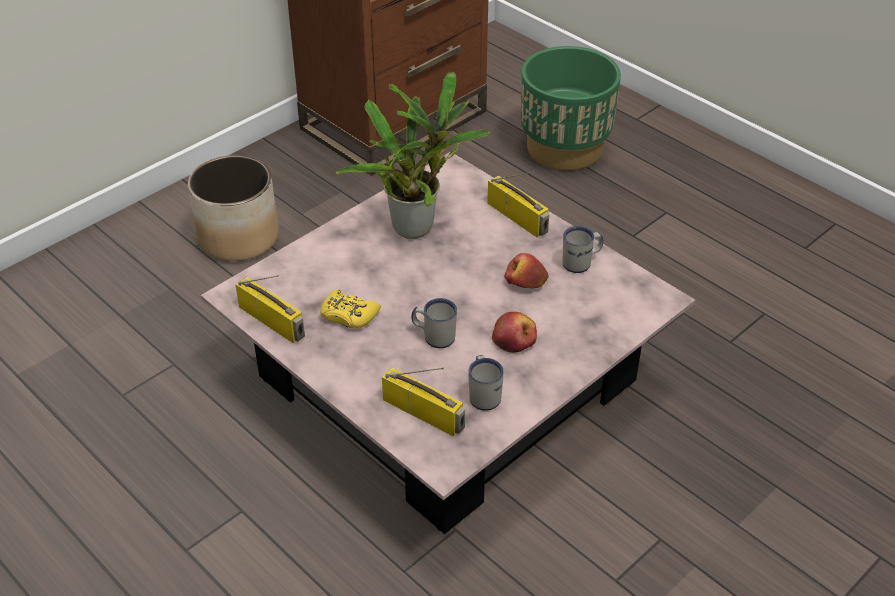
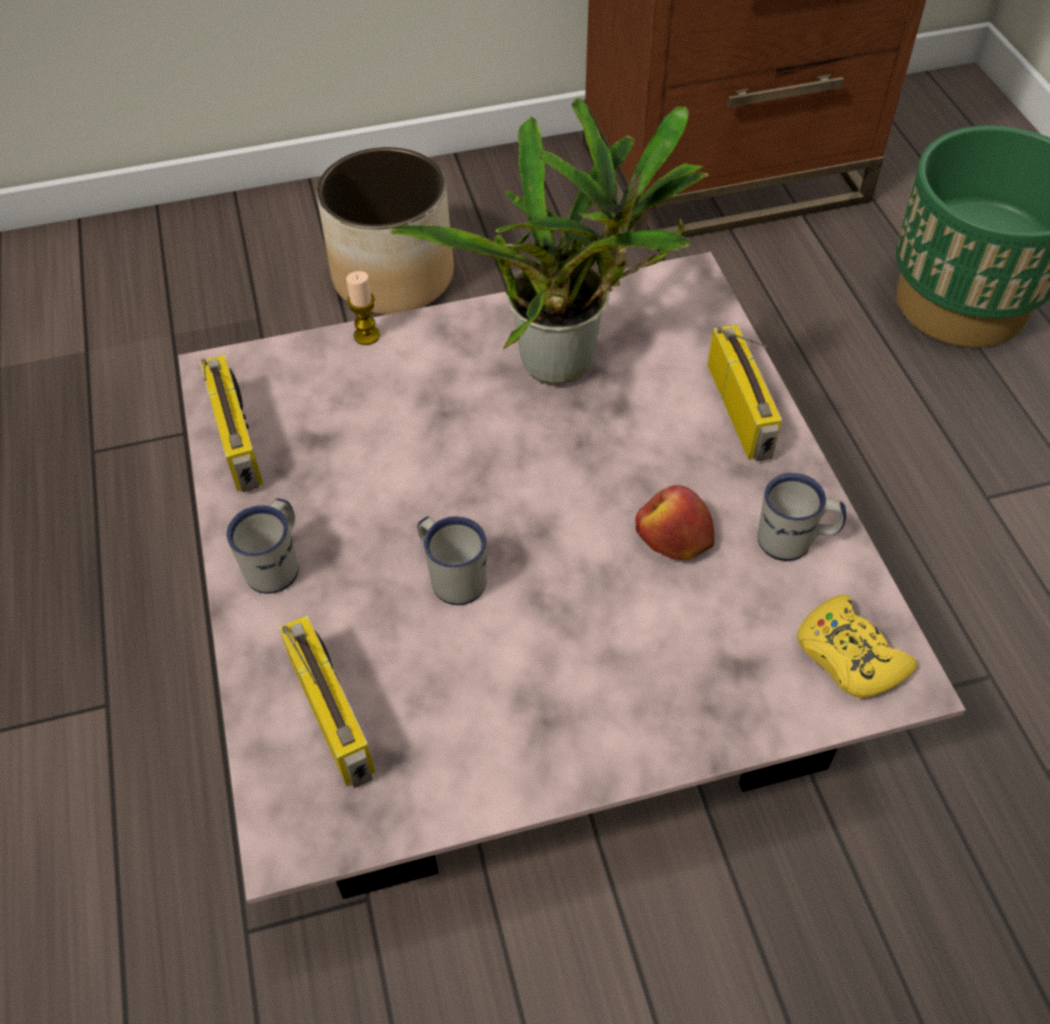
camera: 30 degrees right, 10 degrees up
(300, 249) = (366, 336): none -> candle
(348, 315) = (351, 478): yellow game controller -> yellow game controller (848, 656)
(484, 394) = (454, 727): white mug -> white mug (277, 563)
(514, 339) = (577, 642): apple -> none

